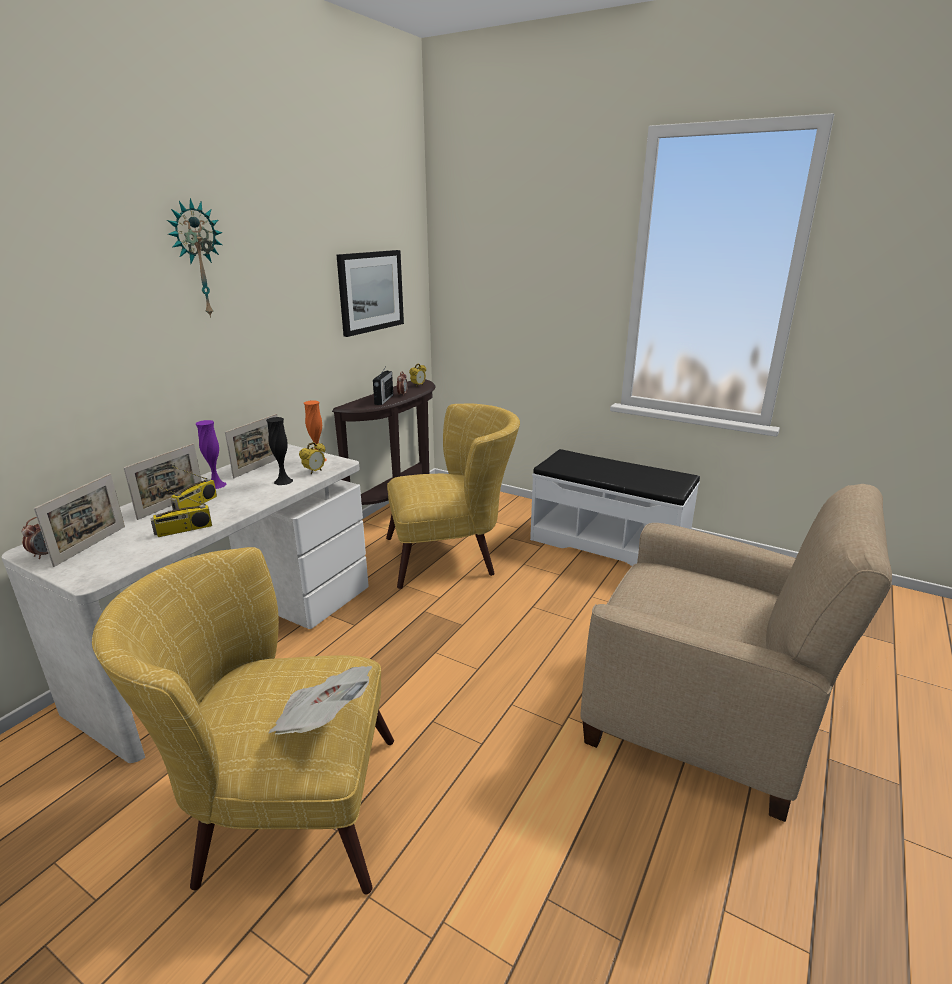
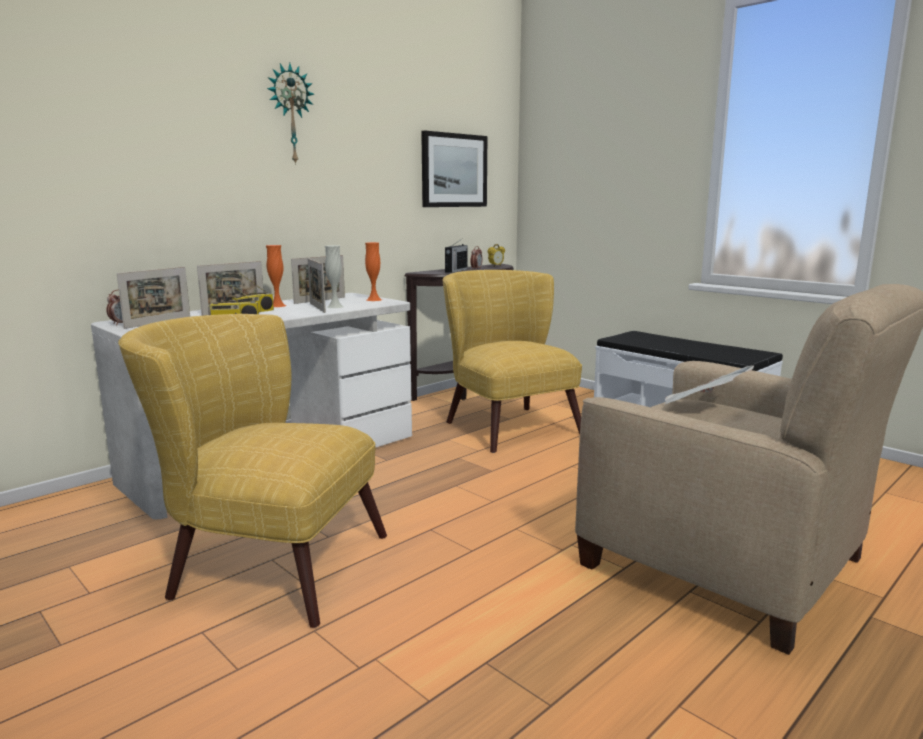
camera: 15 degrees right, 10 degrees down
(216, 485) = (277, 305): purple vase -> orange vase
(265, 486) = (317, 308): none -> picture frame
(283, 481) = (335, 306): black vase -> white vase
(314, 472) = (366, 304): alarm clock -> none
(323, 720) = (298, 449): newspaper -> newspaper (702, 408)
(452, 555) = (505, 424): yellow armchair -> yellow armchair turned 120 degrees counterclockwise

